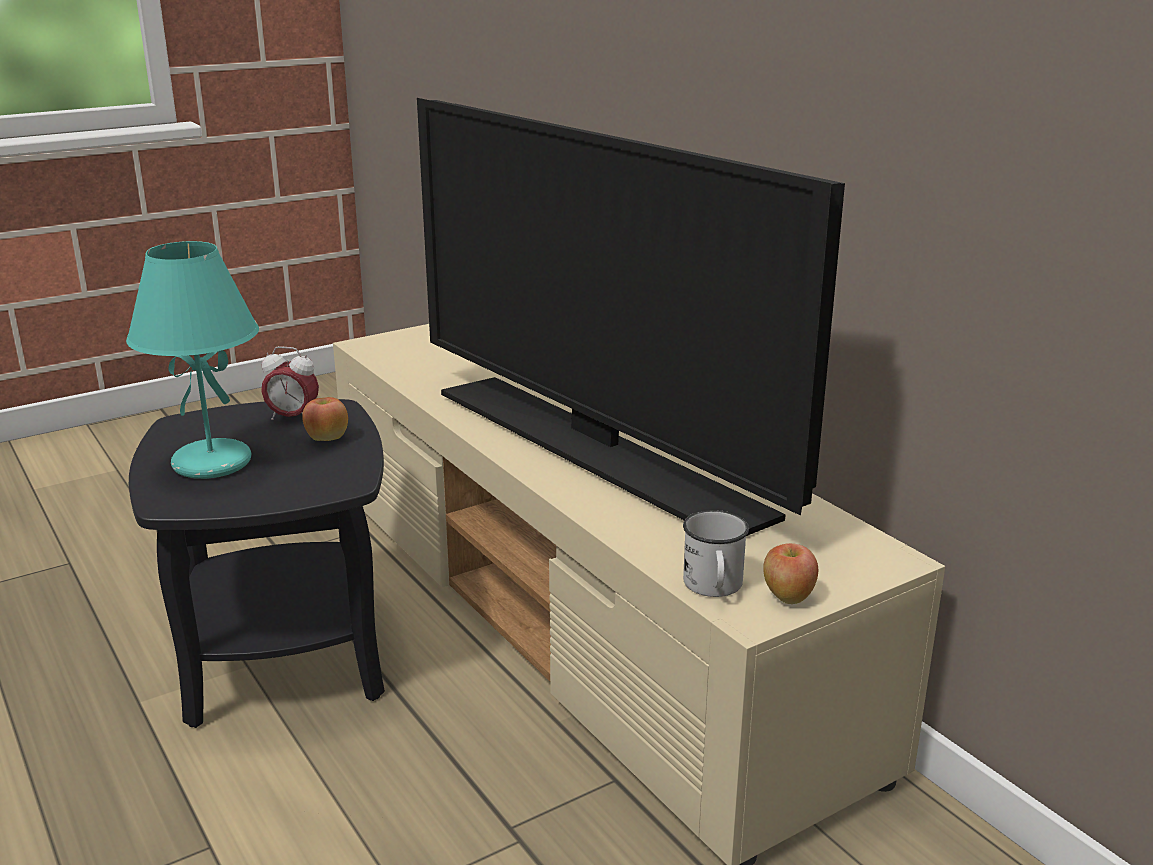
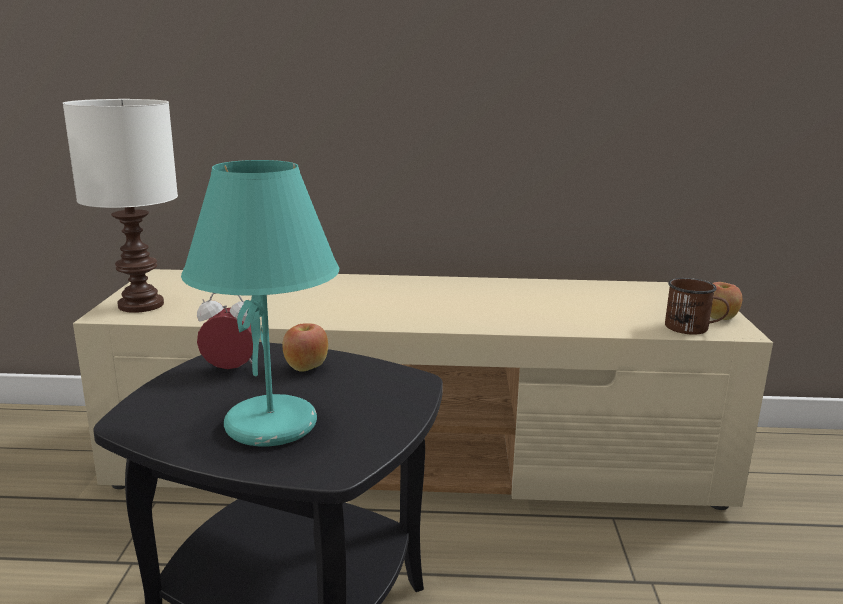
camera: 55 degrees left, 5 degrees down
(293, 418) = (231, 369): alarm clock -> alarm clock turned 135 degrees counterclockwise
(394, 345) = (140, 305): none -> white table lamp
(598, 451) = (465, 304): television -> none
(714, 587) = (693, 329): white mug -> brown mug

